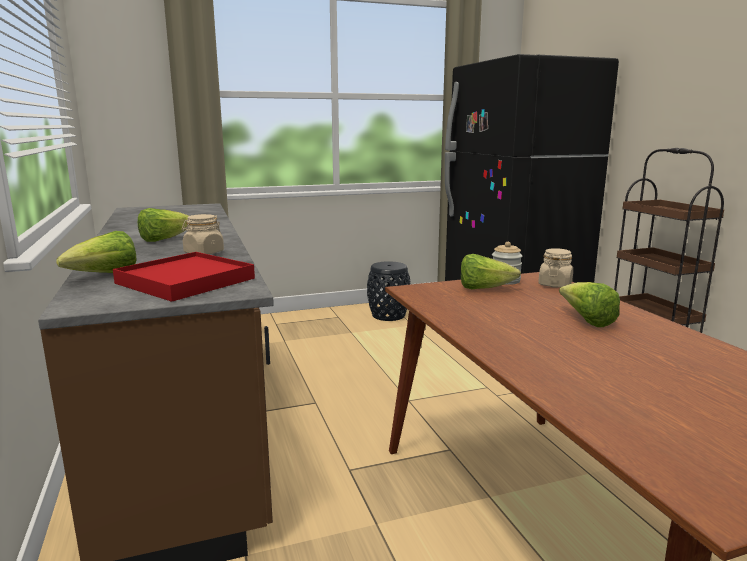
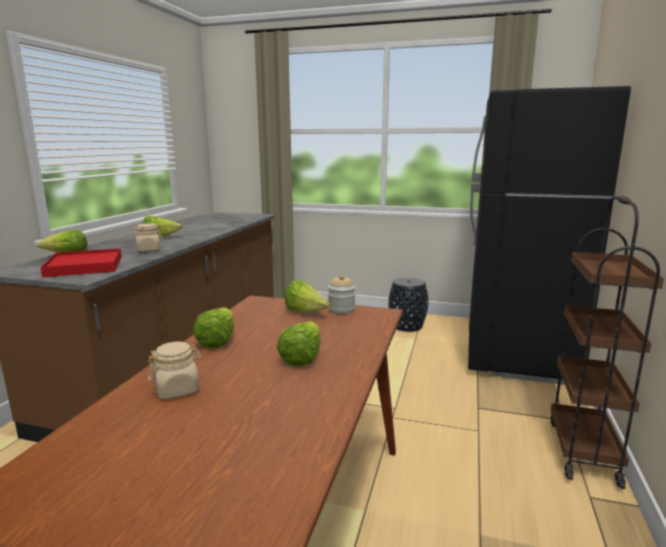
camera: 35 degrees right, 0 degrees up
(483, 328) = (217, 341): none -> lettuce
(555, 285) = (371, 322): beige jar -> beige jar (177, 389)

